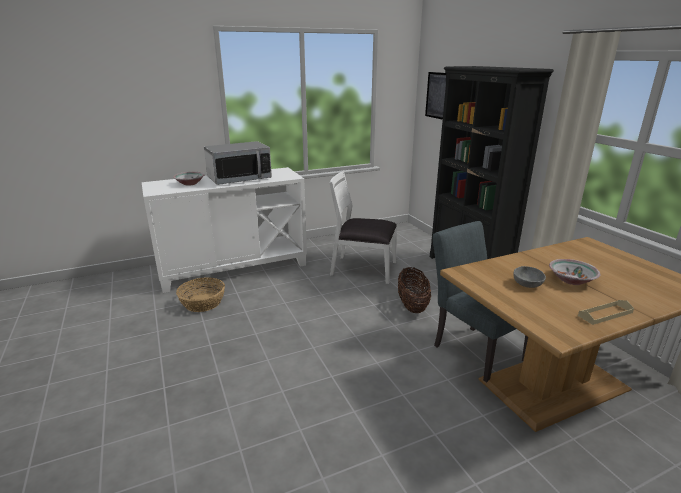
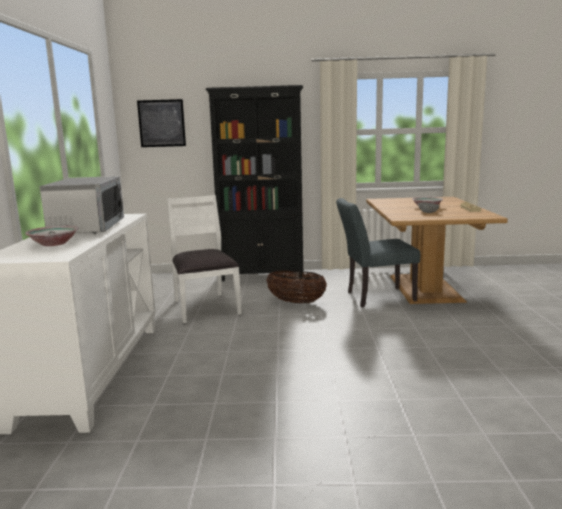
camera: 65 degrees left, 10 degrees down
(202, 303) = (165, 400): basket -> none
(363, 269) = (205, 307): white chair -> white chair turned 120 degrees clockwise

